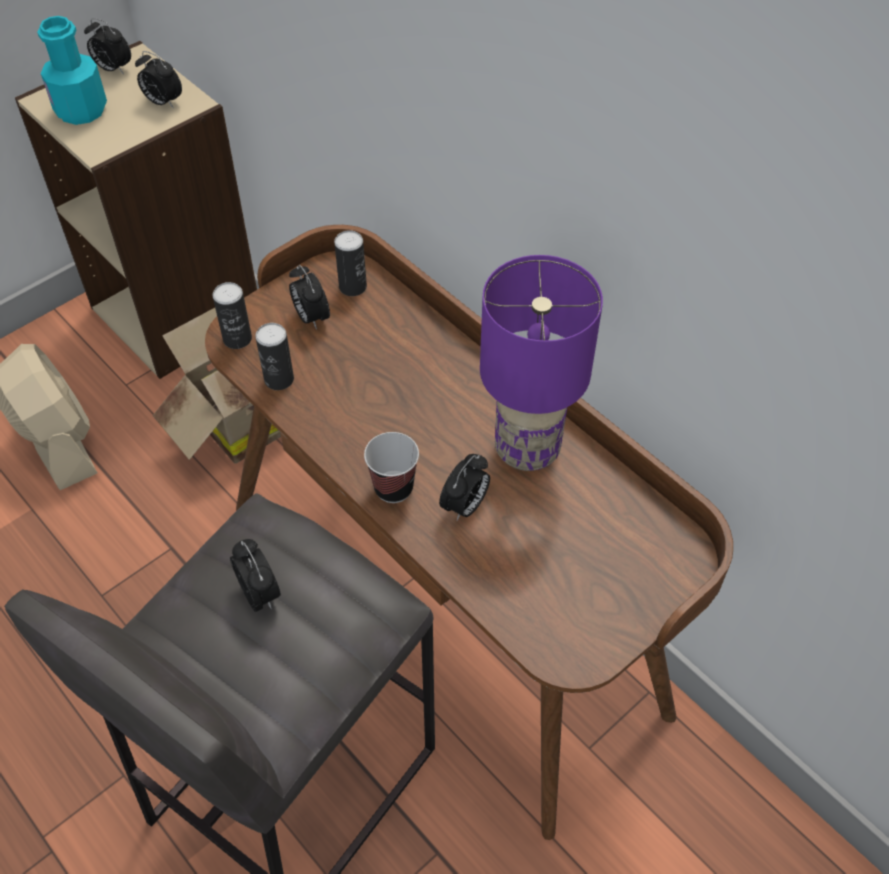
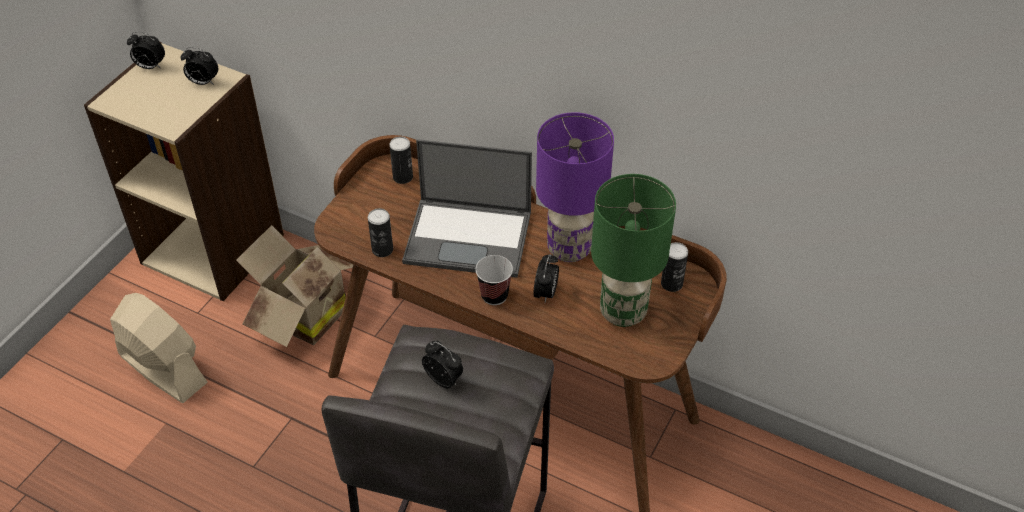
camera: 20 degrees left, 5 degrees down
(81, 110) = (143, 102): turquoise bottle -> none
(237, 339) = (339, 231): can -> can (671, 284)
(311, 317) = (384, 204): alarm clock -> none
(400, 394) = (470, 237): none -> laptop
(561, 569) = (623, 313): none -> green table lamp

